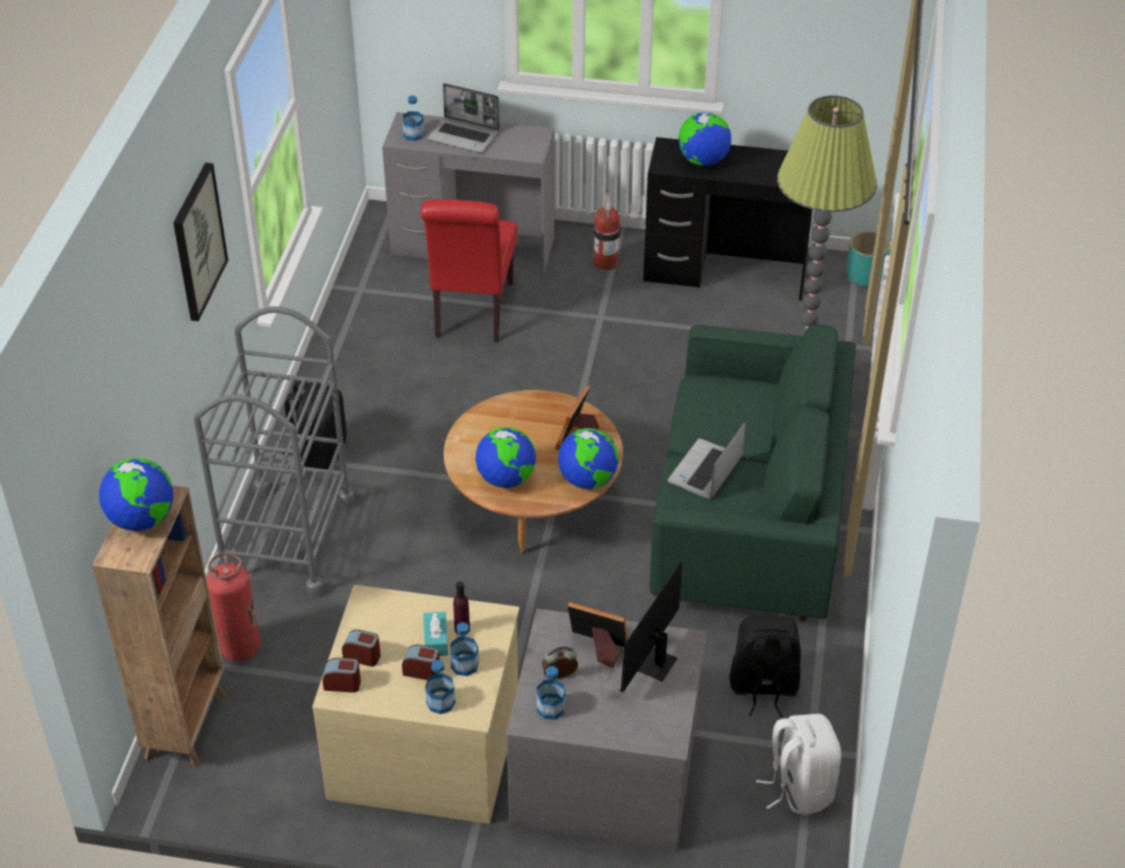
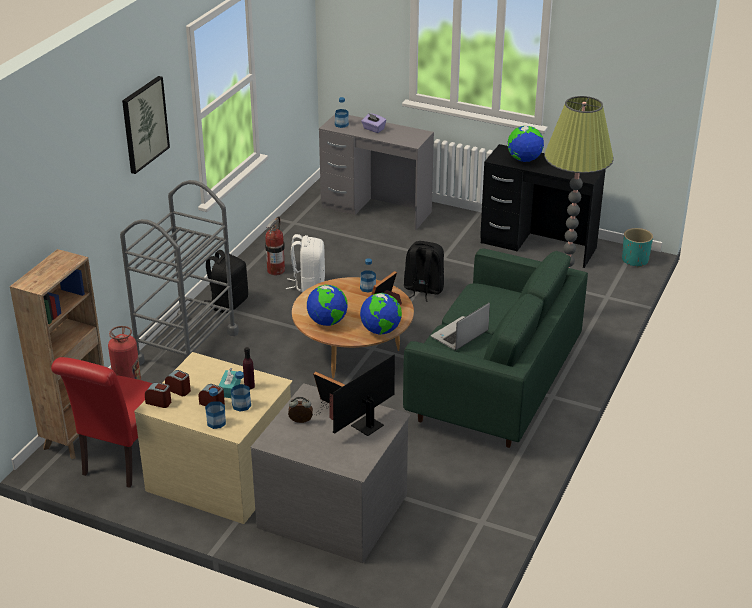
camera: 15 degrees right, 10 degrees down
(142, 519) = (51, 268): globe -> none
(464, 136) = (373, 129): laptop -> purple tissue box
(472, 314) = (359, 245): red chair -> red chair (123, 460)
(550, 708) = (286, 438): bottle -> bottle (367, 288)
(606, 262) = (460, 229): fire extinguisher -> fire extinguisher (276, 270)
(763, 687) = (463, 480): black backpack -> black backpack (423, 290)
(798, 788) = (463, 543): white backpack -> white backpack (308, 285)

